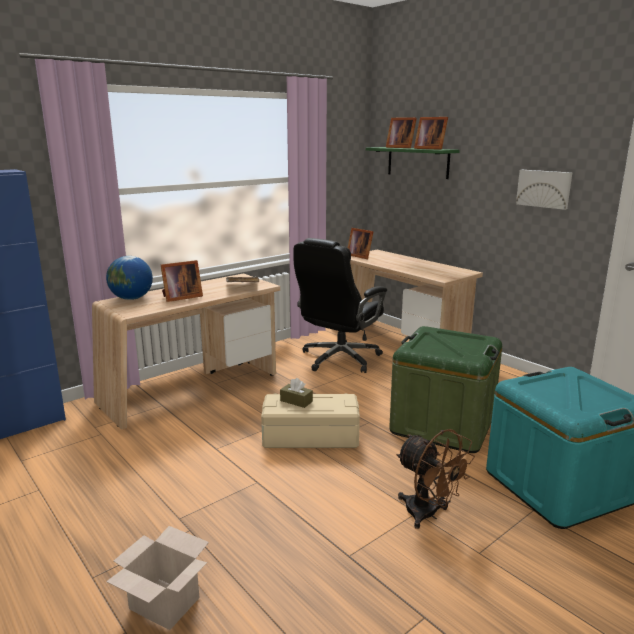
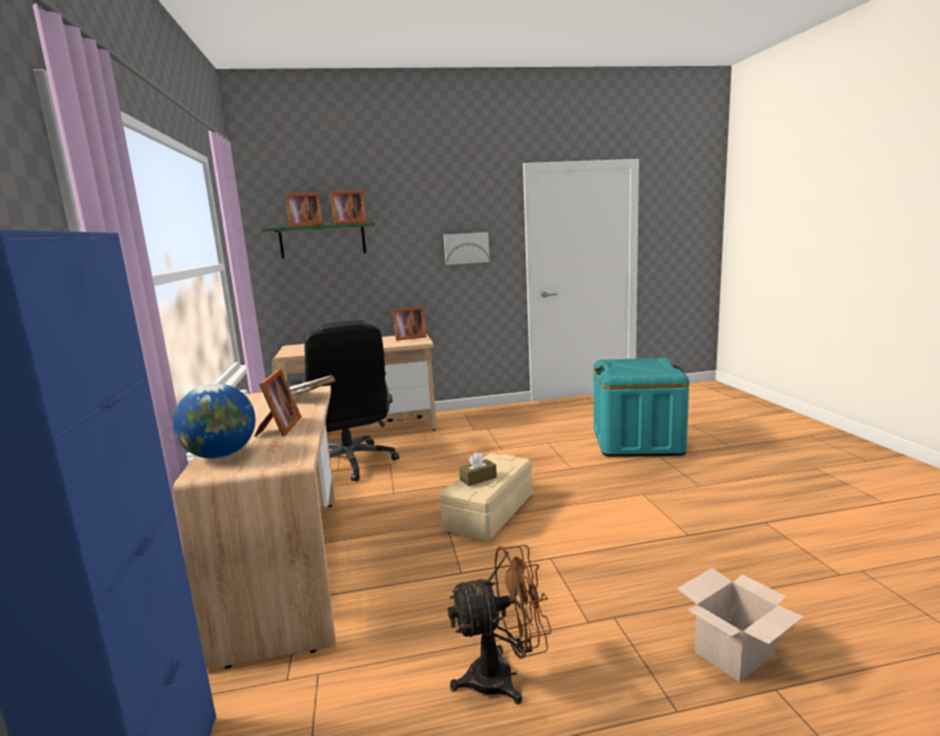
camera: 60 degrees left, 5 degrees down
(360, 256) = (294, 352): picture frame -> picture frame (409, 338)
(428, 514) = (648, 490): brown fan -> brown fan (503, 677)
(442, 424) = (526, 453): green storage box -> none

